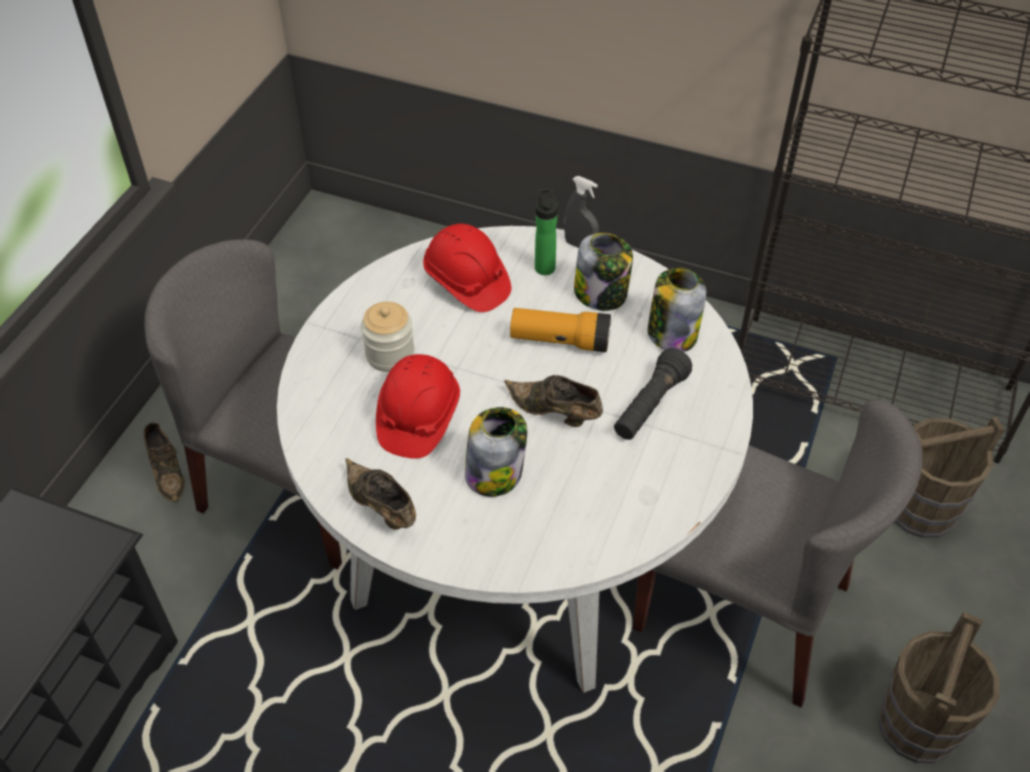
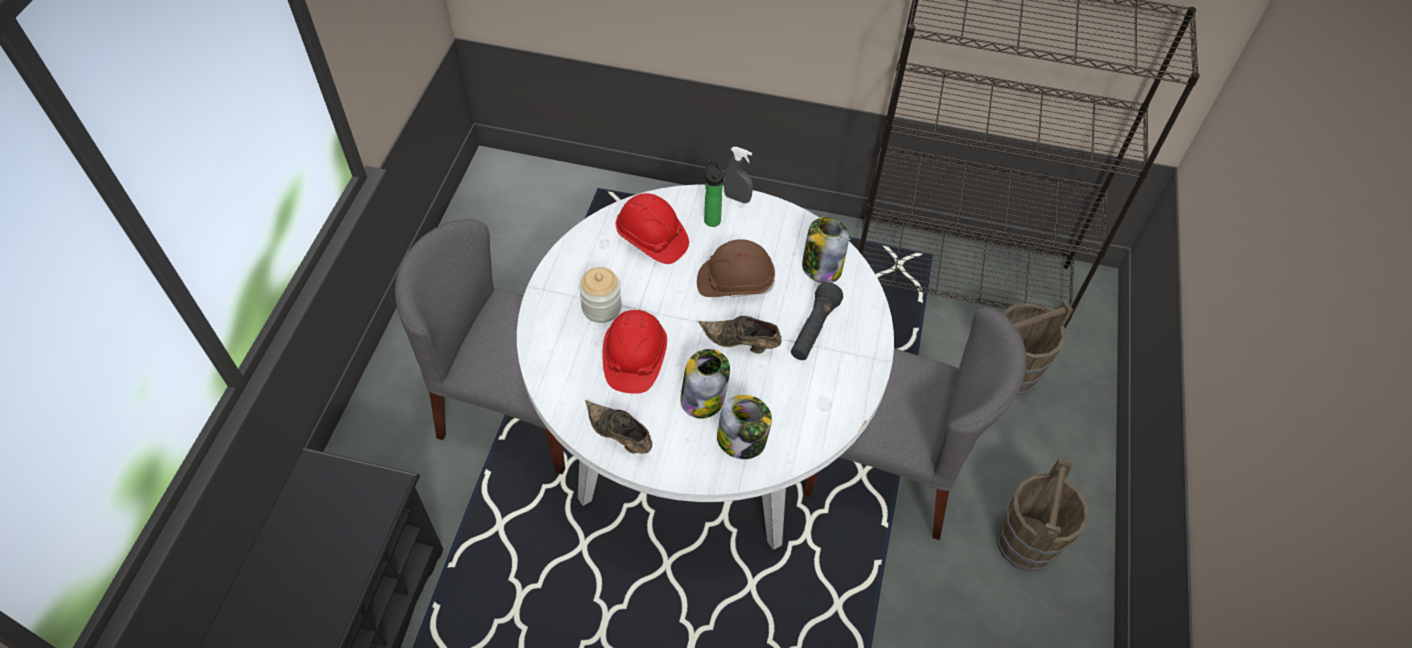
camera: 10 degrees left, 5 degrees up
(167, 472) = (405, 408): brown shoe -> none
(560, 341) = (735, 282): flashlight -> brown hard hat
(601, 294) = (761, 238): jar -> jar (742, 440)

